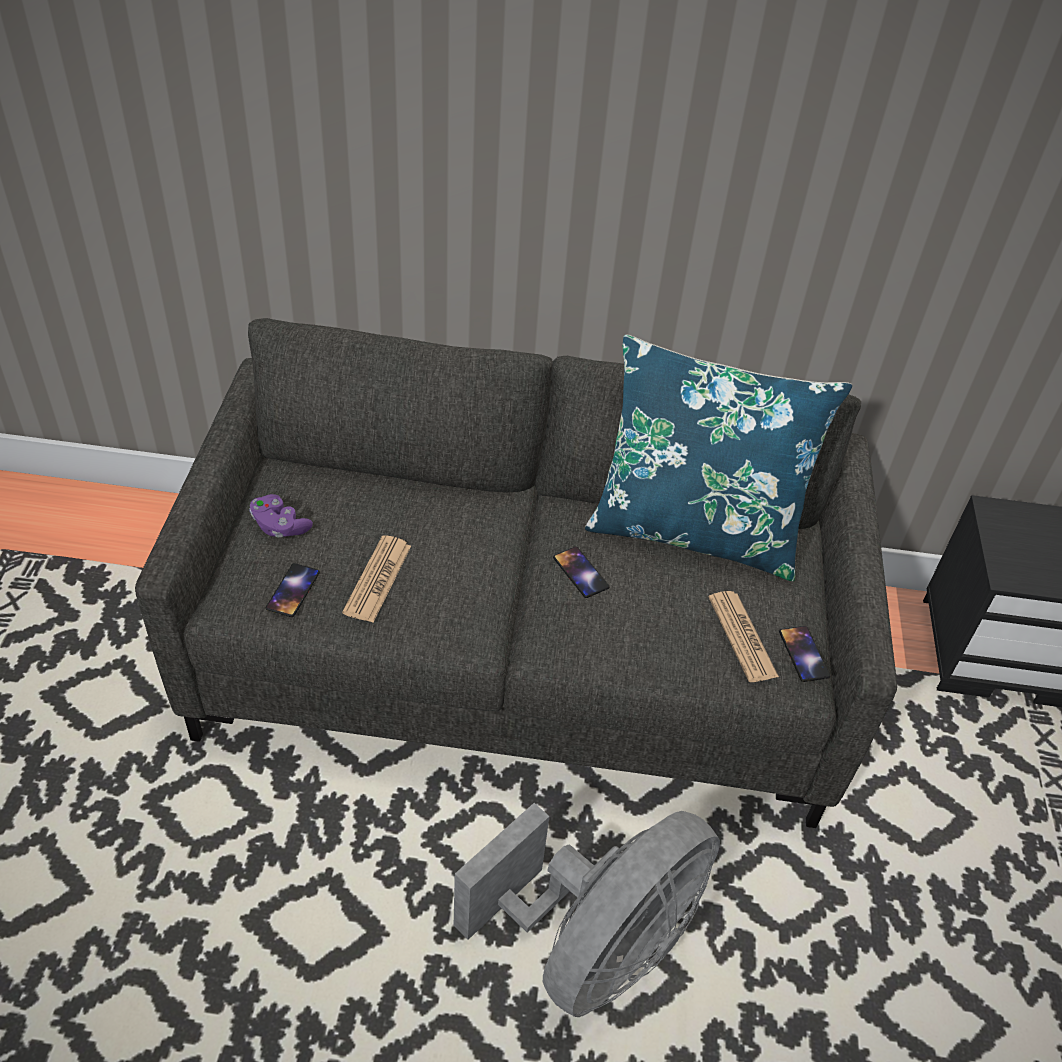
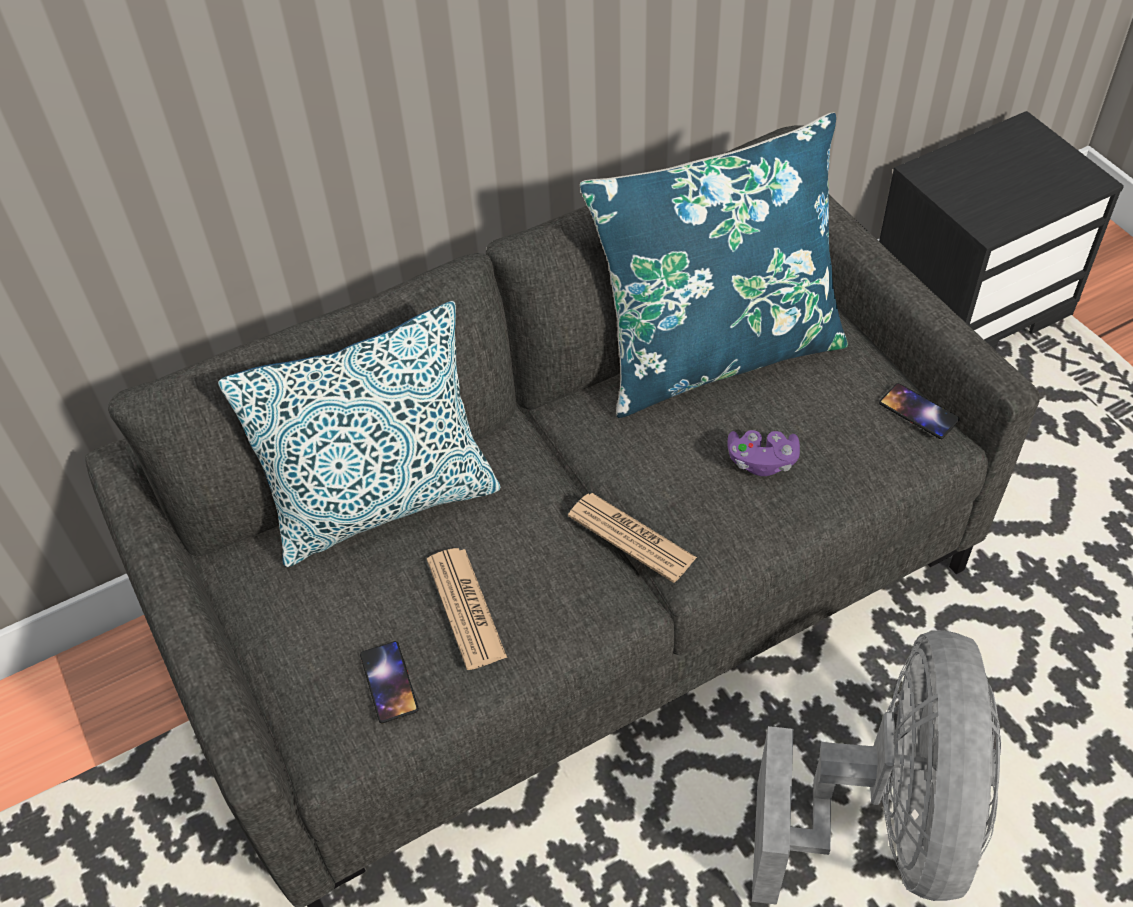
camera: 30 degrees left, 5 degrees up
(279, 526) = (303, 622): purple game controller -> purple game controller (762, 461)
(391, 490) = (384, 503): none -> pillow
(580, 572) = (655, 465): phone -> none
(742, 637) = (855, 430): newspaper -> newspaper (631, 537)

